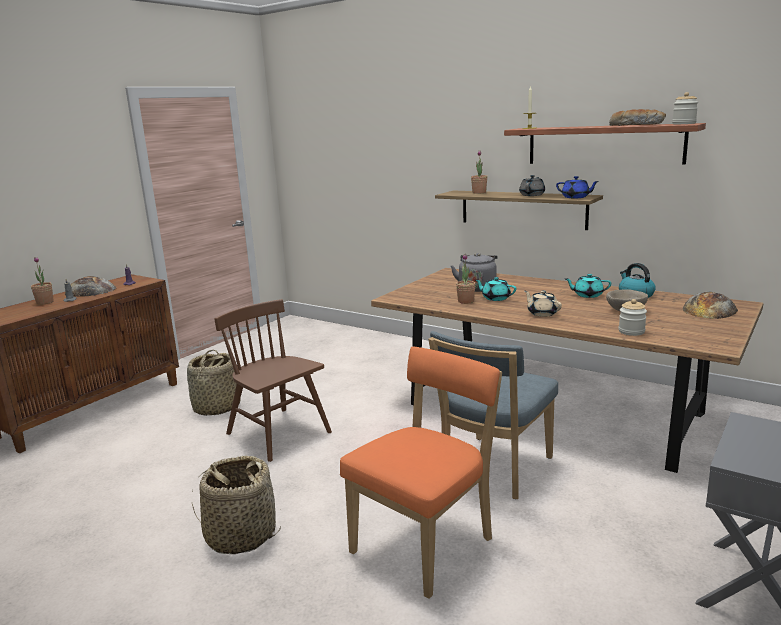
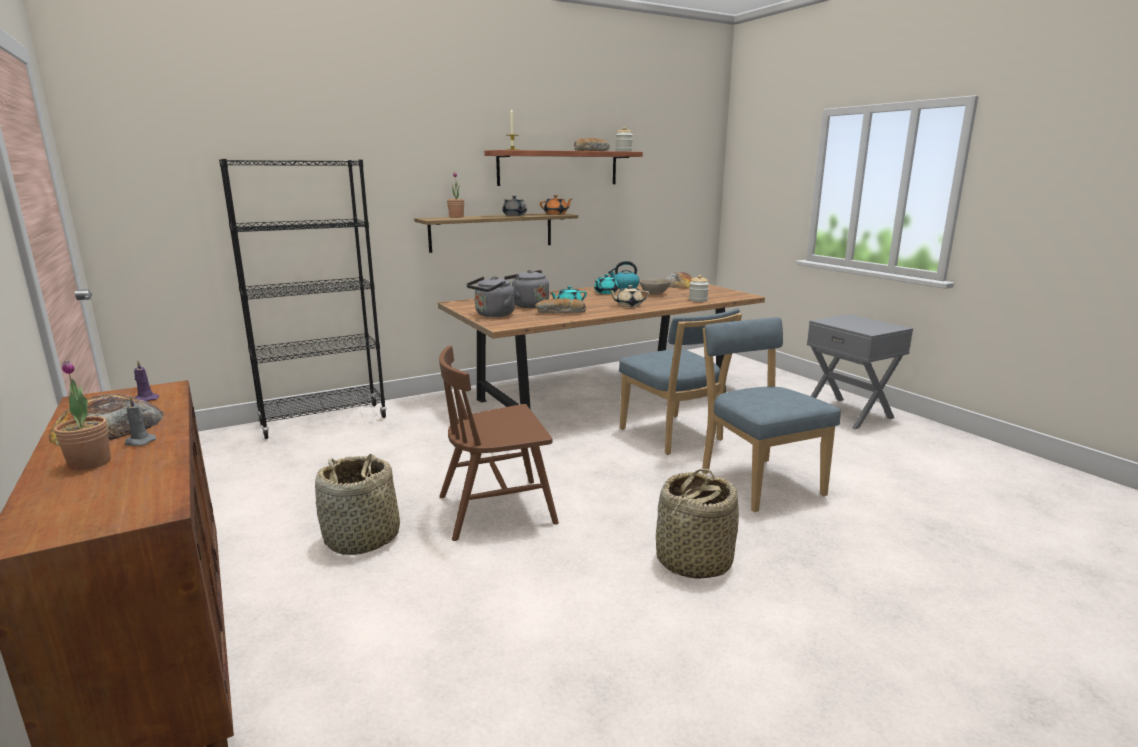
camera: 65 degrees left, 0 degrees up
(367, 338) = (324, 421): none -> black bookcase
(424, 288) = (493, 315): none -> grey kettle
(427, 543) = (757, 481): orange chair -> blue chair
(466, 301) = (560, 313): potted plant -> bread
(576, 197) = (556, 214): blue teapot -> orange teapot

